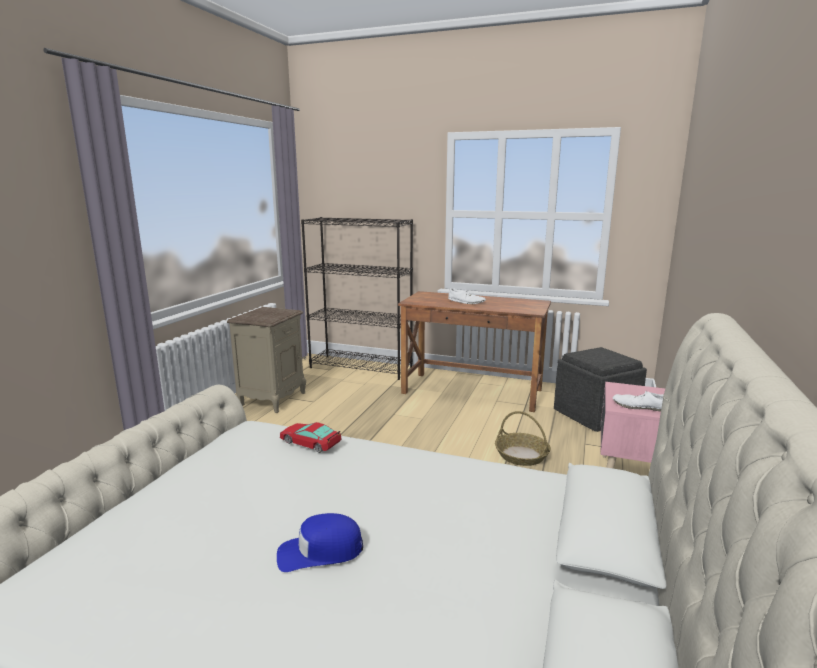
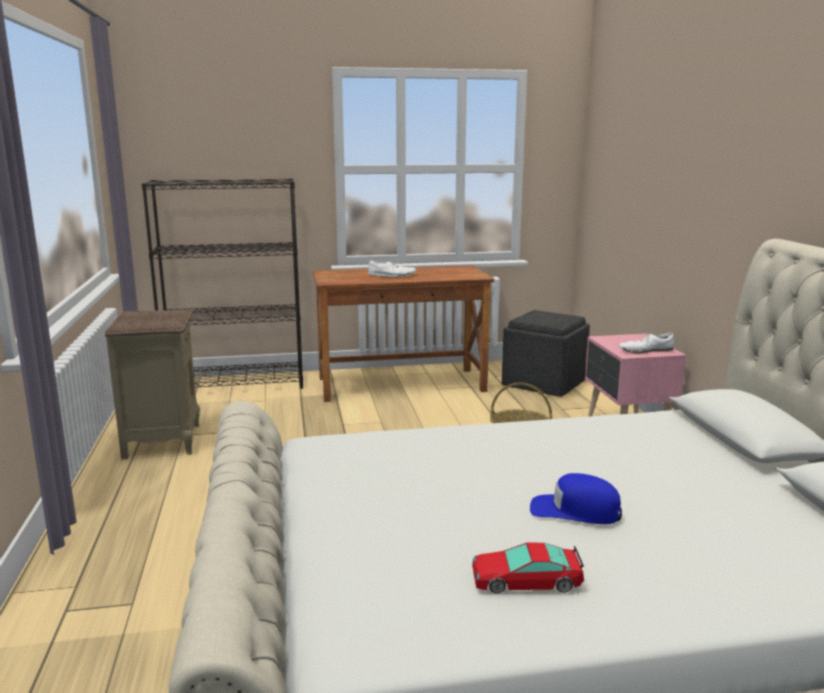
camera: 30 degrees left, 0 degrees up
(311, 442) = (413, 438): toy car -> toy car (526, 580)
(320, 551) = (575, 511): blue cap -> blue cap turned 60 degrees clockwise

